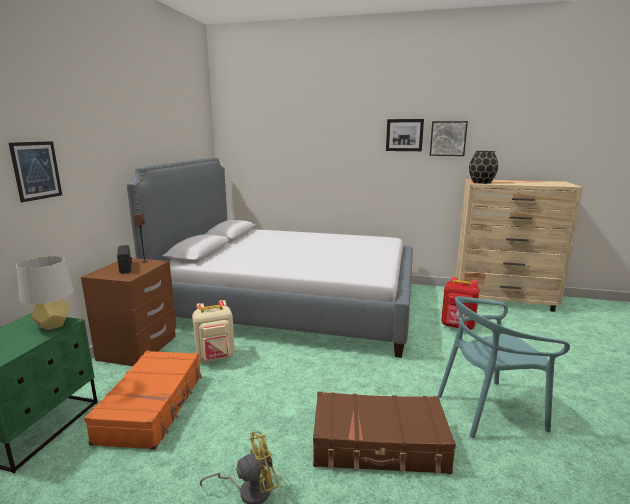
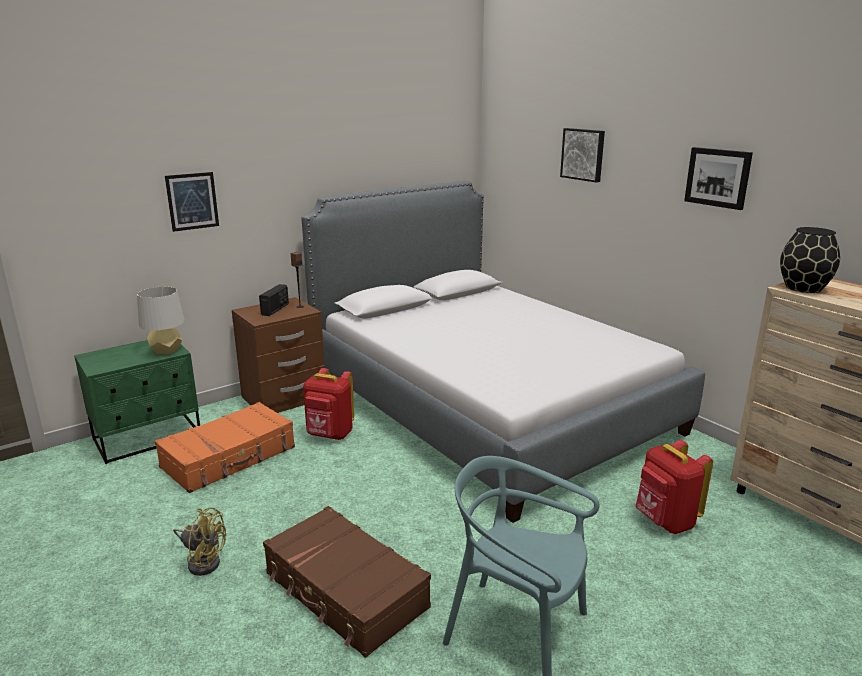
camera: 40 degrees right, 5 degrees up
(216, 357) = (329, 435): beige backpack -> red backpack
(448, 138) = (790, 193): picture -> picture (583, 154)

